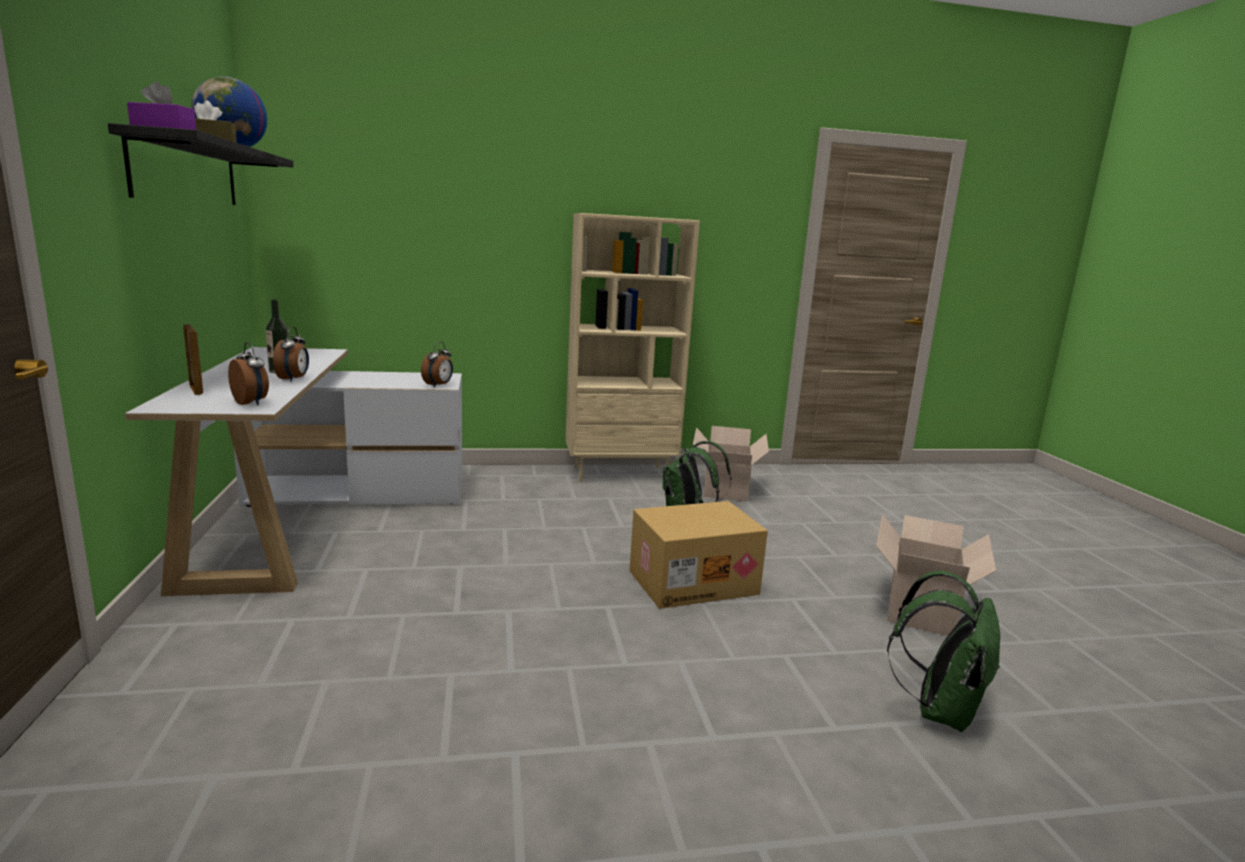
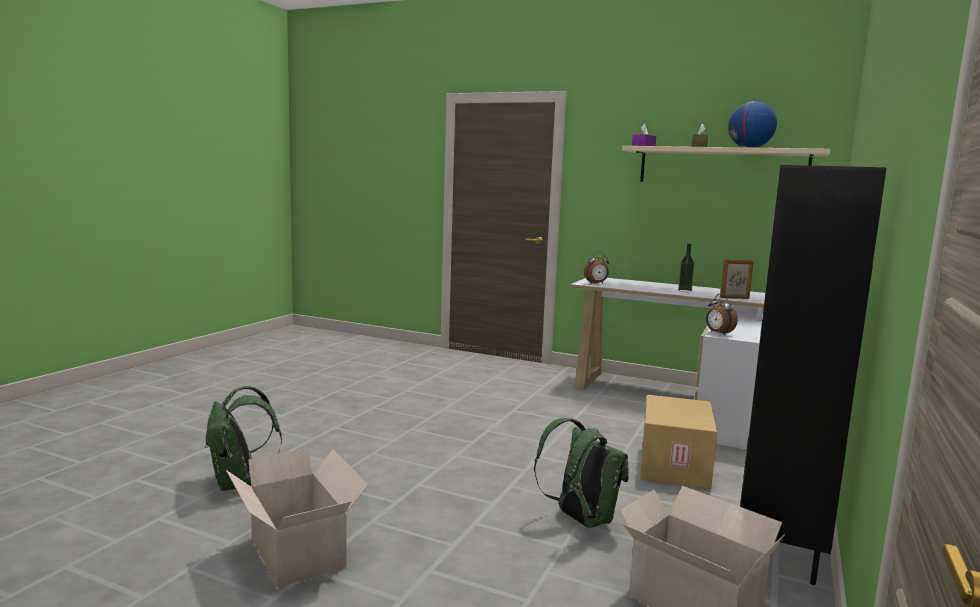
camera: 125 degrees right, 5 degrees down
(187, 172) = (722, 167): black shelf -> beige shelf
(196, 389) = (634, 281): picture frame -> picture frame (734, 298)
(294, 379) = (657, 290): alarm clock -> none
(620, 473) = (781, 543): beige bookcase -> black bookcase
(693, 581) = (469, 477): cardboard box -> cardboard box (676, 465)

